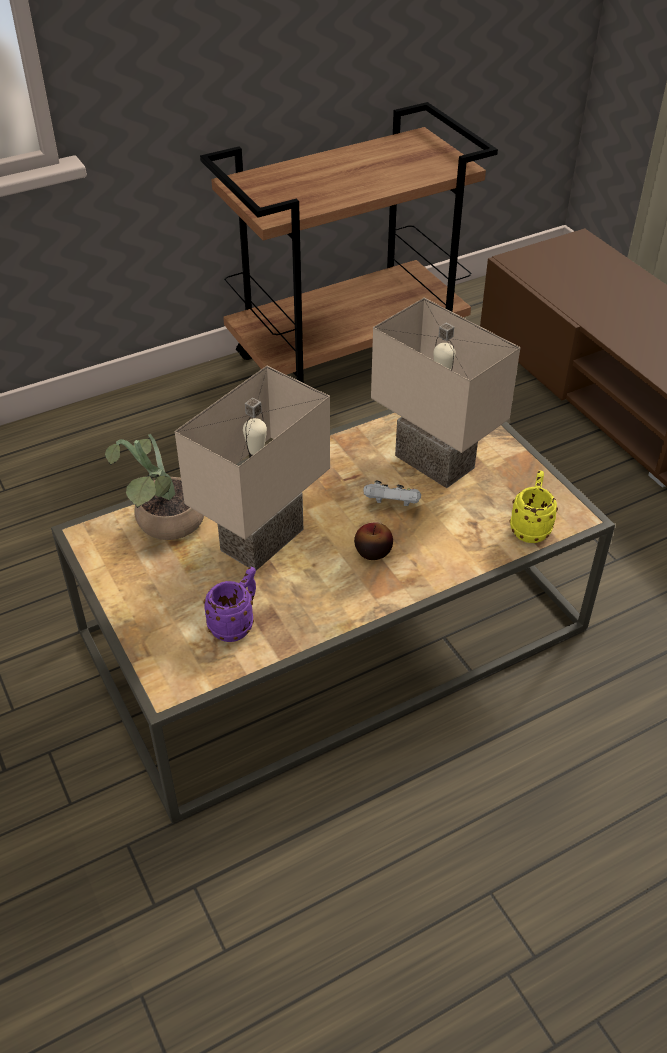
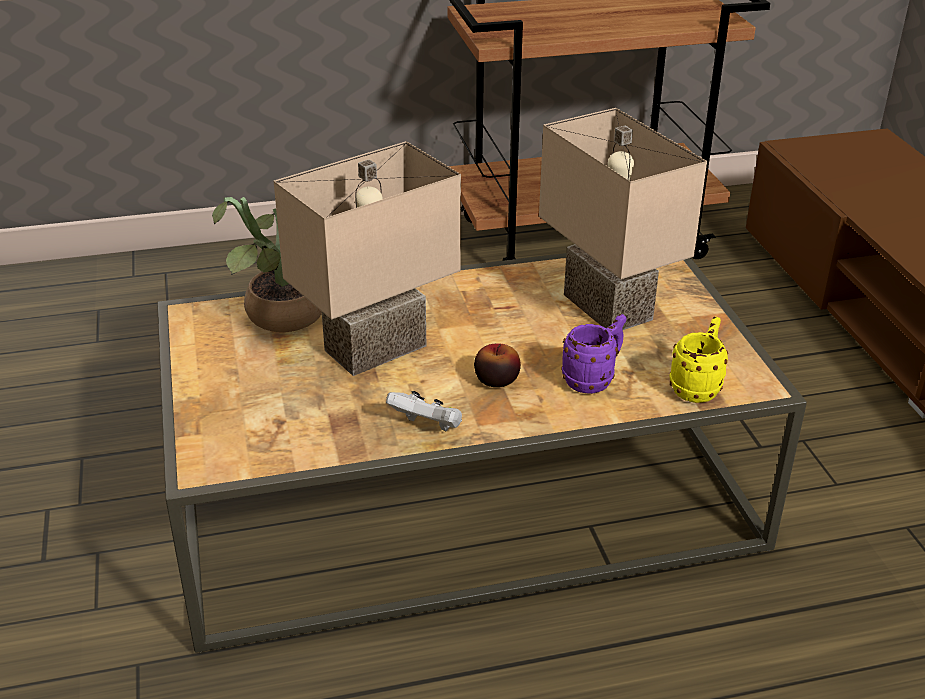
camera: 15 degrees right, 10 degrees down
(236, 623) = (308, 421): purple mug -> purple mug (594, 379)
(392, 505) = (539, 340): white game controller -> white game controller (427, 427)

